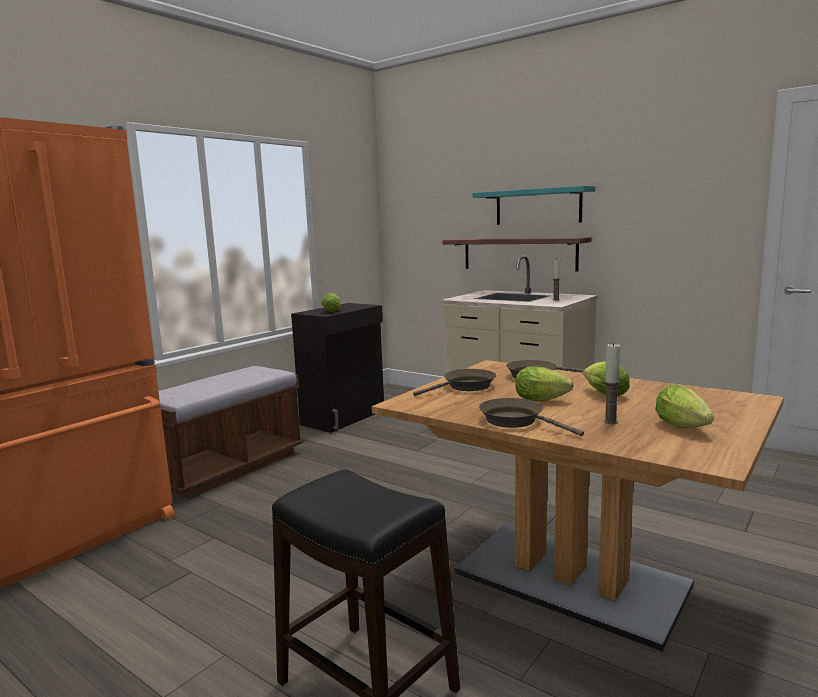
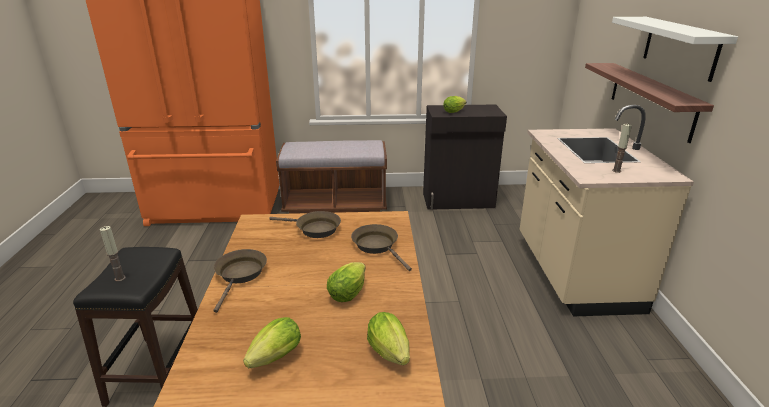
camera: 50 degrees right, 15 degrees up
(537, 206) = (680, 47): turquoise shelf -> white shelf
(544, 400) = (305, 270): lettuce -> lettuce (391, 354)
(610, 422) = (266, 316): candle -> candle (120, 278)

